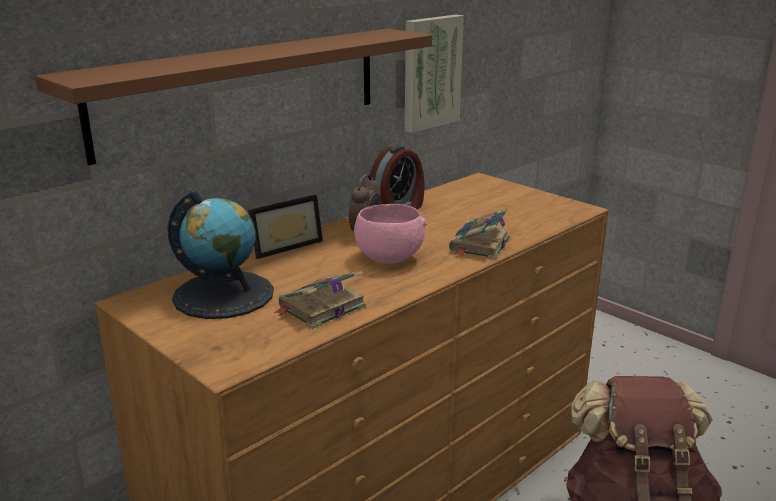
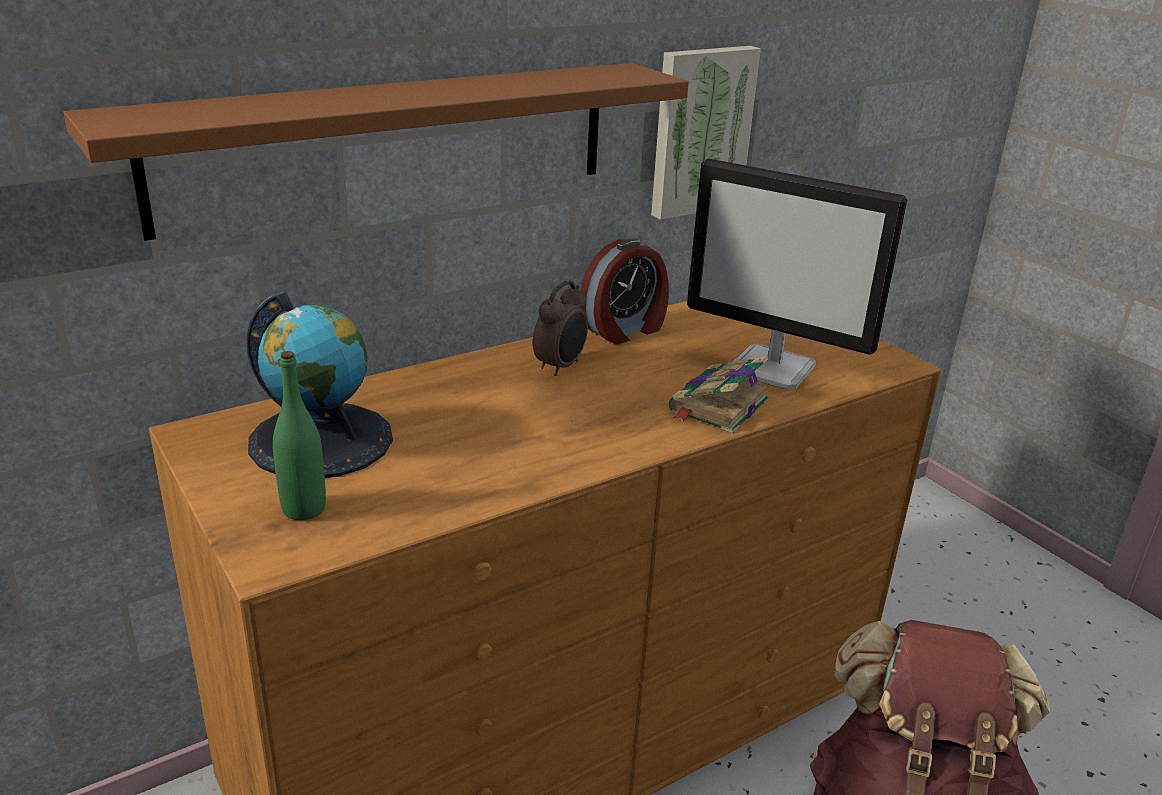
camera: 10 degrees right, 5 degrees up
(232, 335) = (304, 509): none -> green bottle
(284, 246) = (438, 371): picture frame -> none
(320, 307) = (444, 481): book -> none
(388, 258) = (574, 411): pink bowl -> none
(505, 220) = (774, 369): none -> monitor

